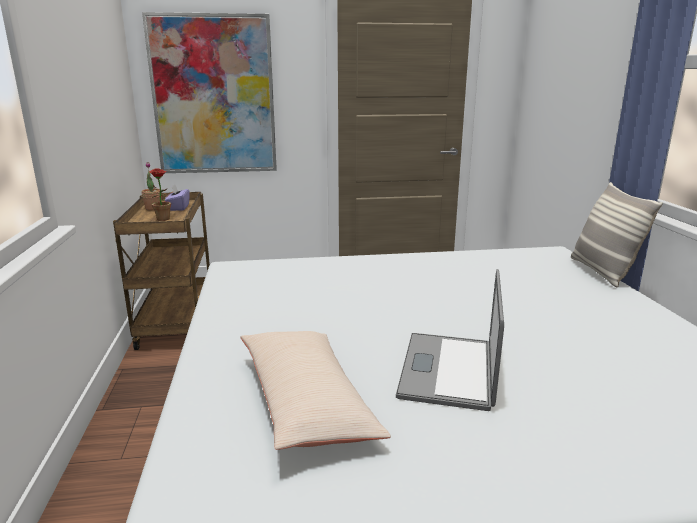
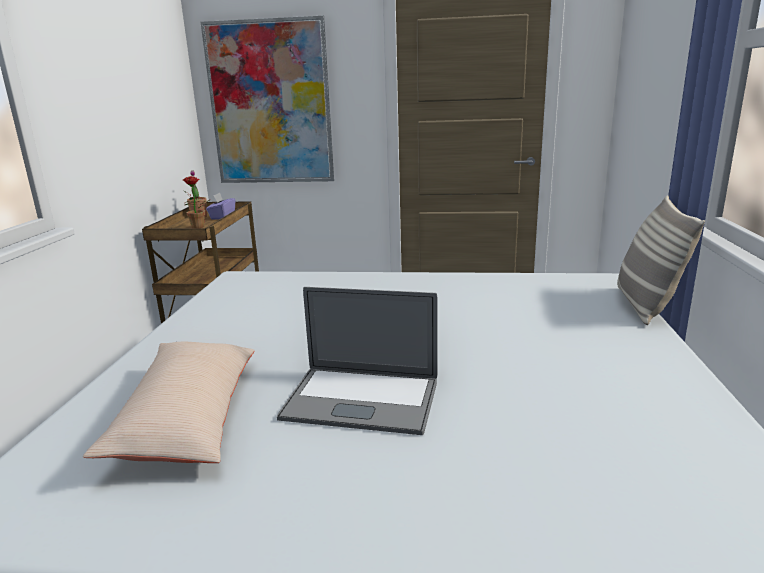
camera: 15 degrees right, 0 degrees up
(448, 369) = (361, 400): laptop -> laptop turned 105 degrees counterclockwise

